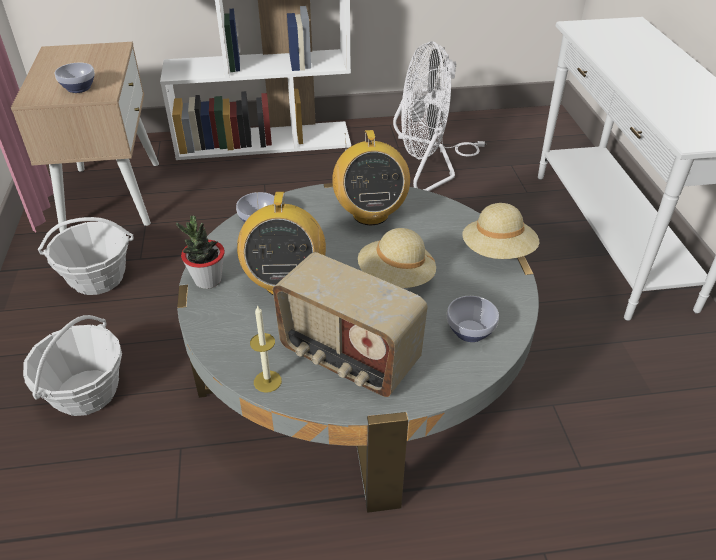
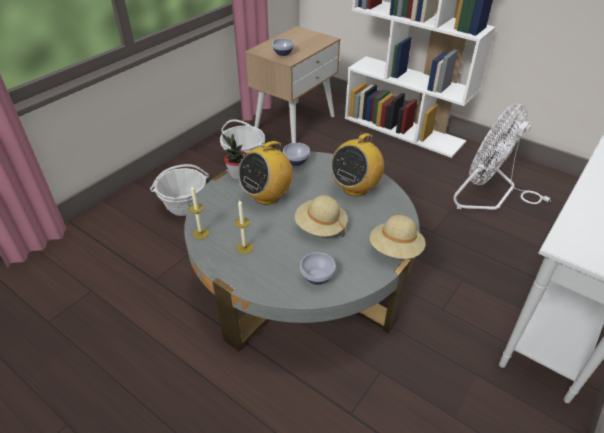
camera: 45 degrees right, 0 degrees up
(348, 358) = (244, 248): radio -> candle

